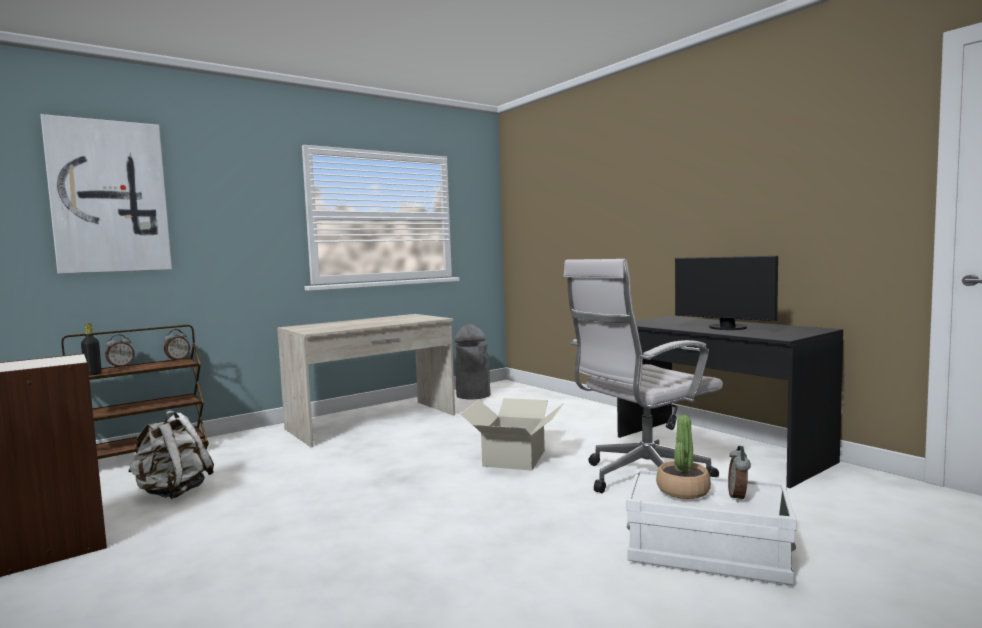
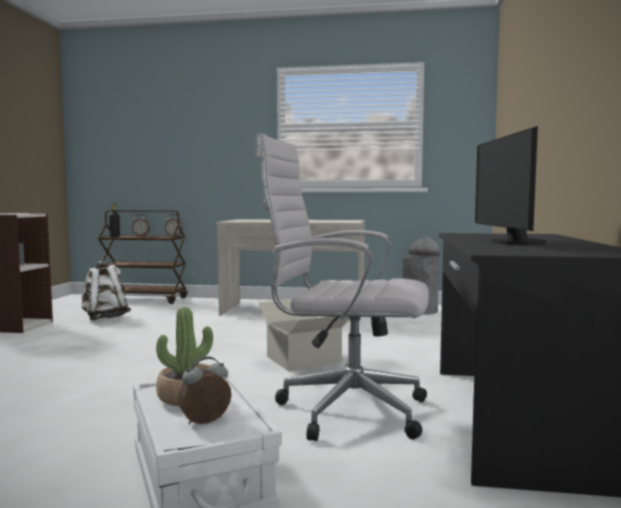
camera: 45 degrees right, 0 degrees up
(109, 197) = (145, 120): picture -> none

